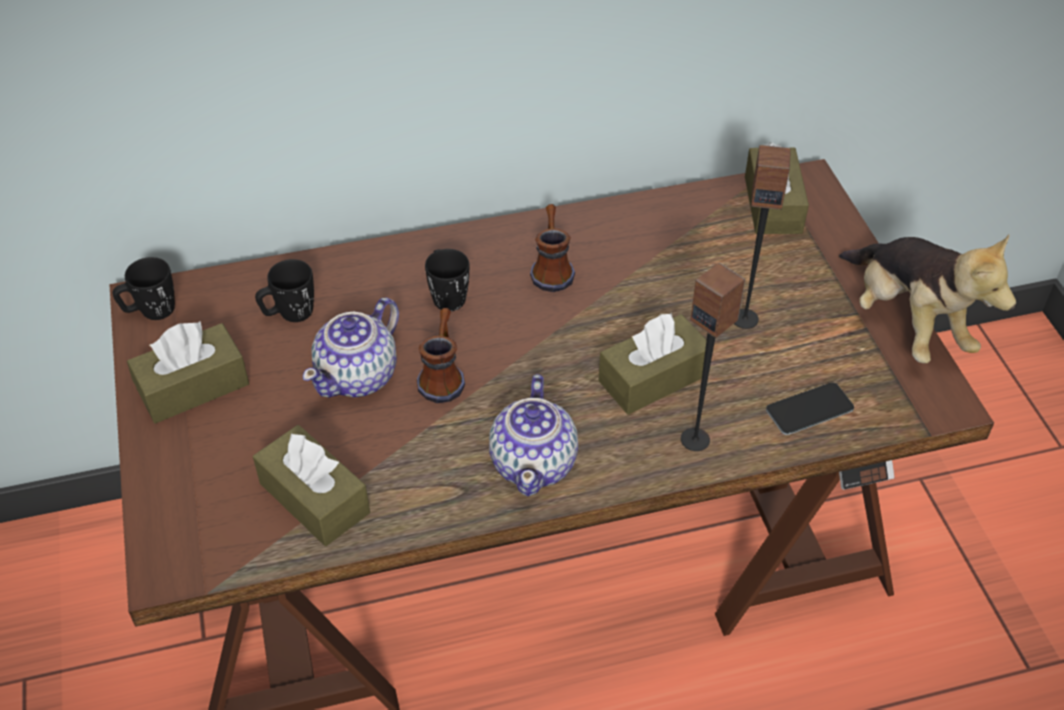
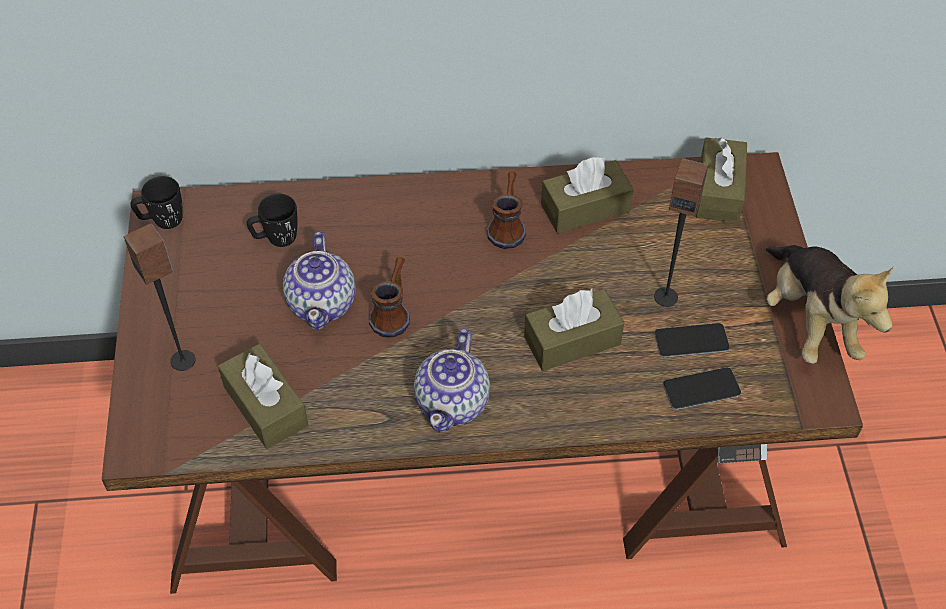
camera: 10 degrees right, 5 degrees up
(193, 387) = (185, 293): brown tissue box -> brown tissue box (585, 208)
(359, 376) = (322, 303): teapot -> teapot turned 45 degrees counterclockwise
(447, 295) = (412, 239): black mug -> none
(695, 439) = (595, 401): speaker -> speaker (183, 360)
(785, 360) = (691, 341): none -> phone

